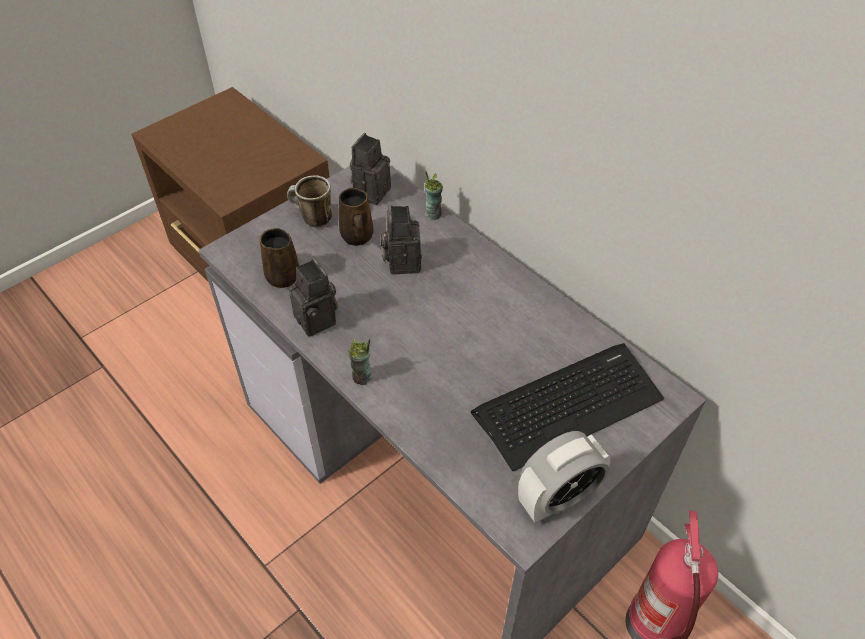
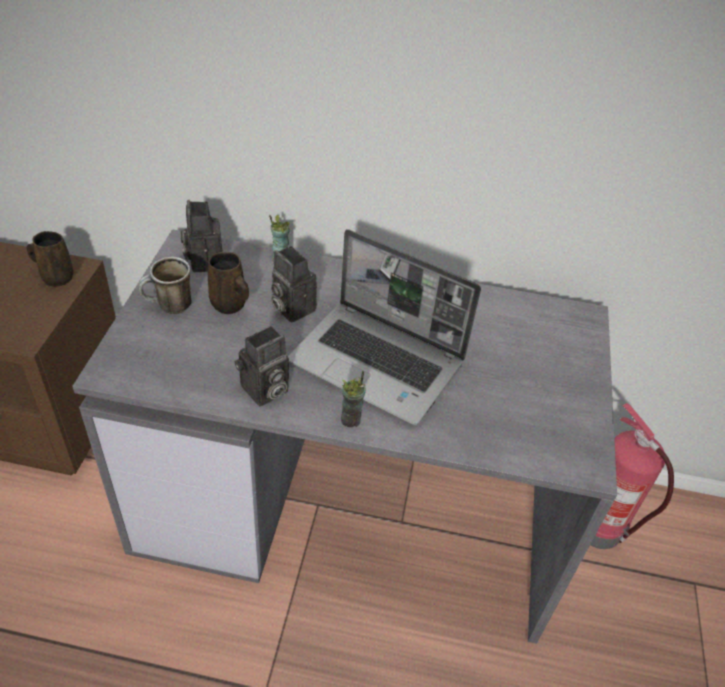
camera: 40 degrees left, 5 degrees down
(281, 275) = (188, 370): brown mug -> brown mug (56, 277)
(319, 320) = (264, 391): camera -> camera turned 120 degrees clockwise
(429, 343) = (379, 363): none -> laptop
(557, 499) = (586, 429): alarm clock -> none
(568, 405) = (527, 356): keyboard -> none

